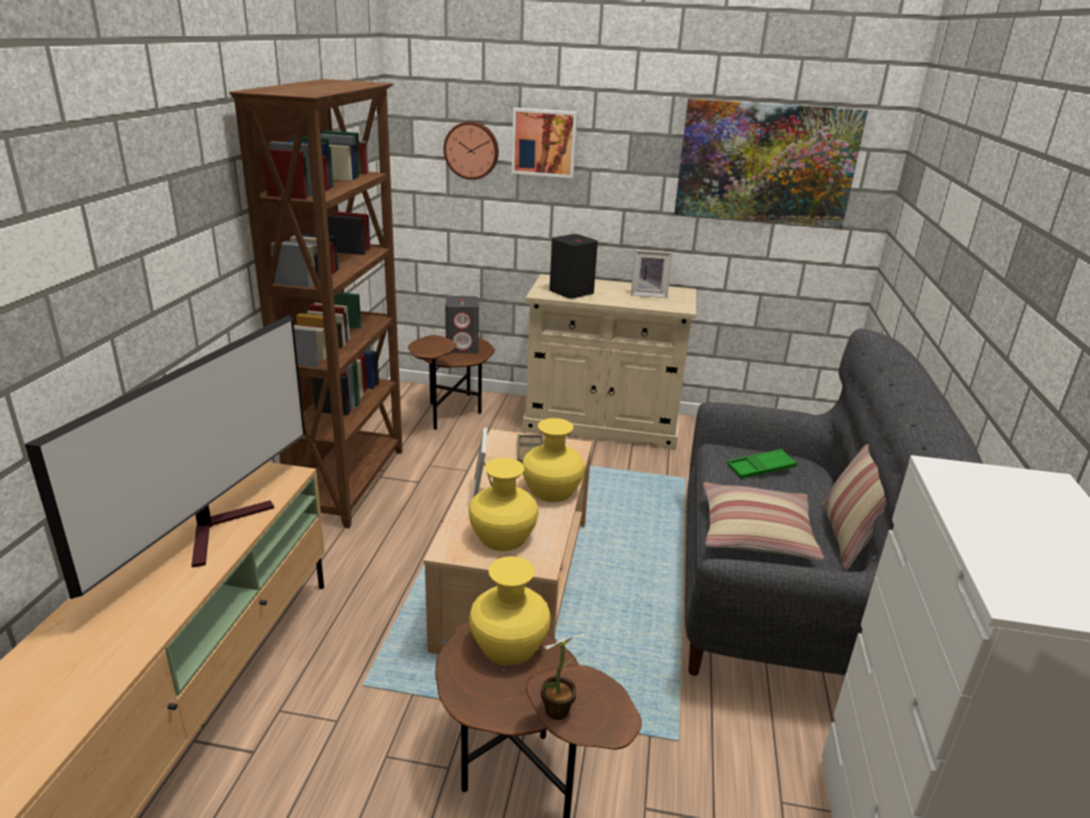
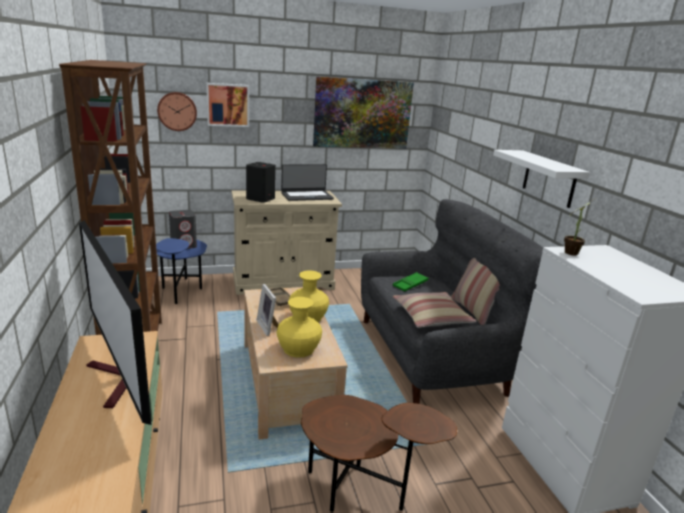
camera: 25 degrees left, 5 degrees down
(221, 527) = (117, 381): television -> television turned 150 degrees clockwise
(451, 413) = (181, 292): brown side table -> blue side table
(509, 645) = (340, 409): yellow vase -> none
(561, 710) = (411, 428): potted plant -> potted plant (572, 252)
(648, 294) = (306, 196): picture frame -> laptop
(1022, 319) = (549, 178): none -> white shelf

